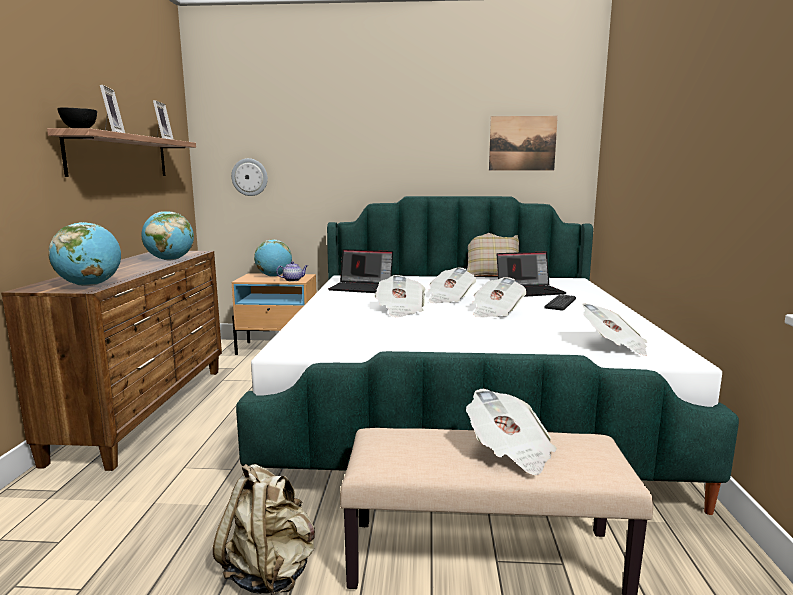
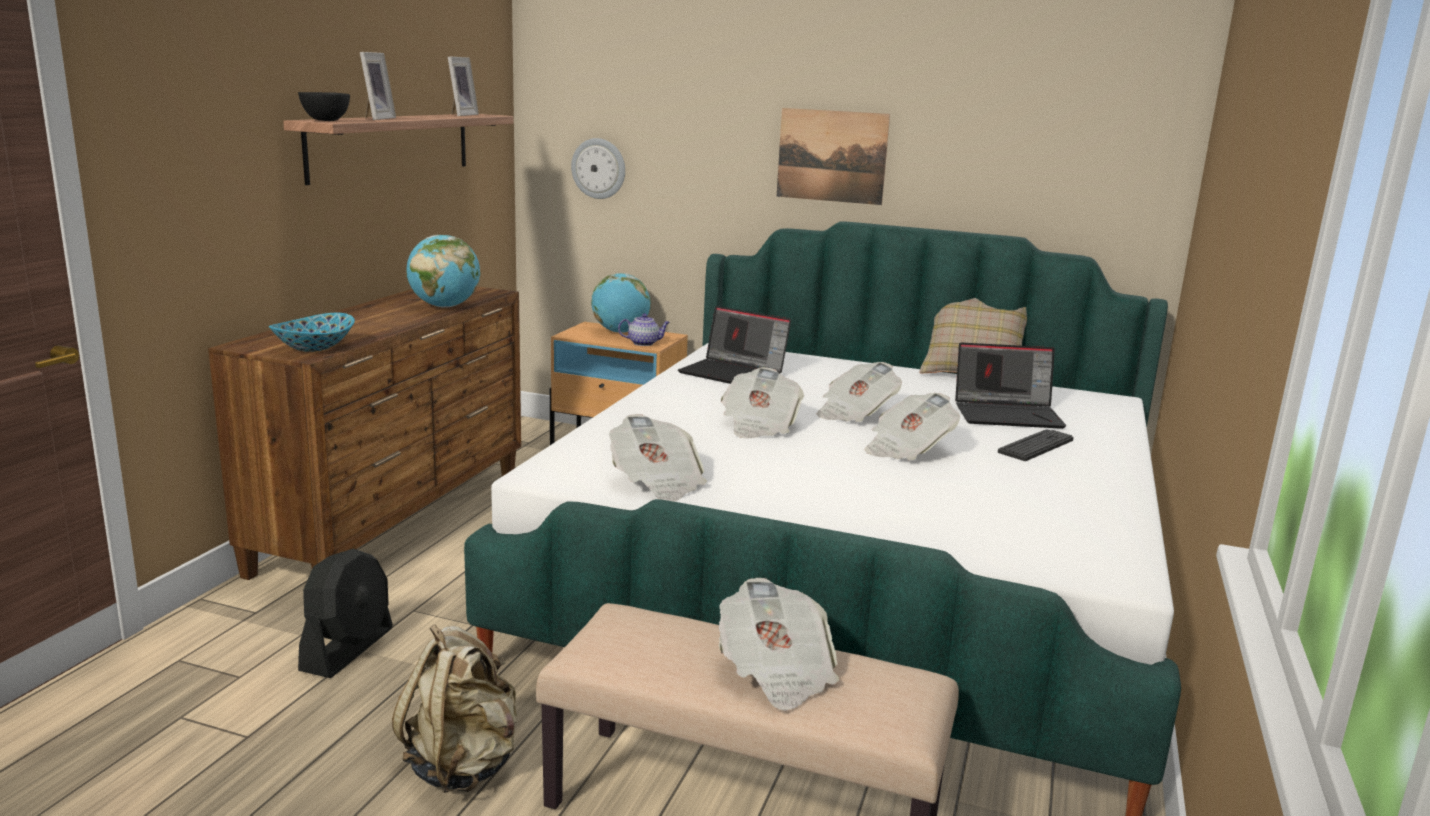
camera: 15 degrees right, 5 degrees up
(90, 285) = (315, 348): globe -> bowl
(143, 503) = (348, 649): none -> black fan
(522, 143) = (1056, 143): picture -> picture (832, 156)
(614, 346) = (1037, 540): newspaper -> newspaper (657, 483)

